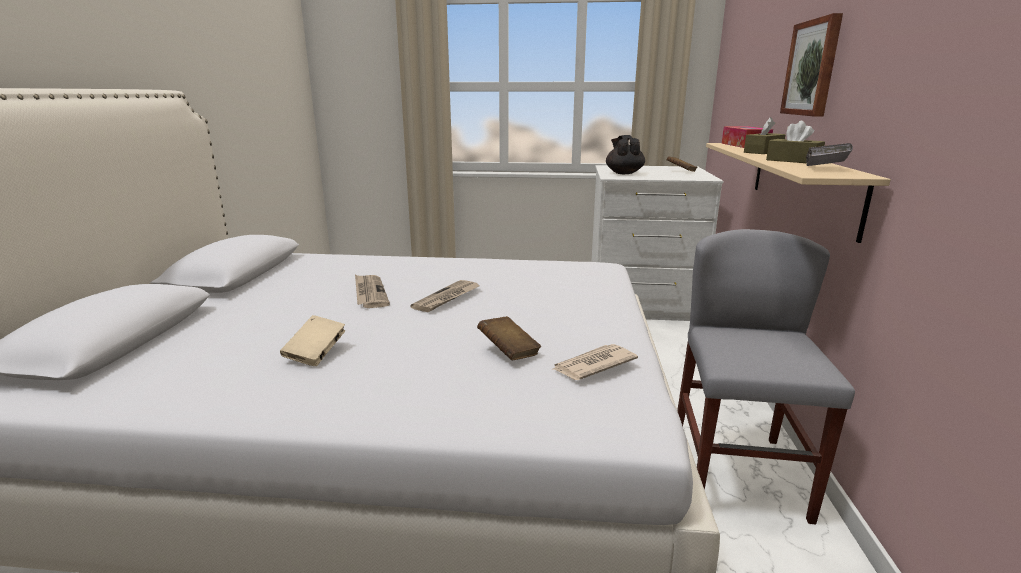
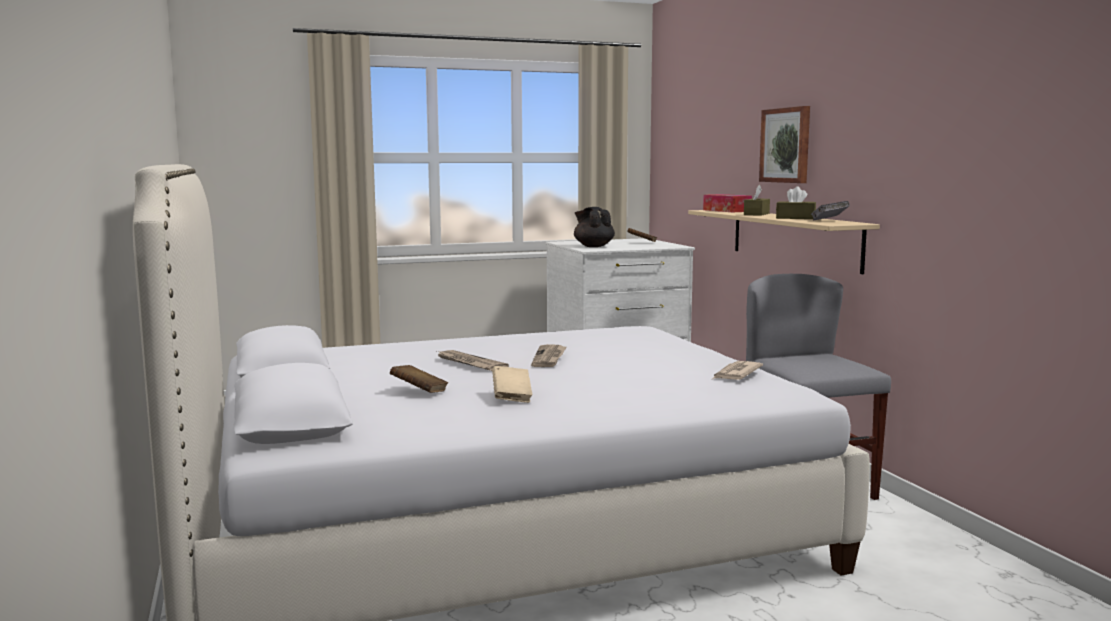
camera: 25 degrees left, 10 degrees down
(509, 351) = (666, 375): brown book -> brown book (419, 392)

